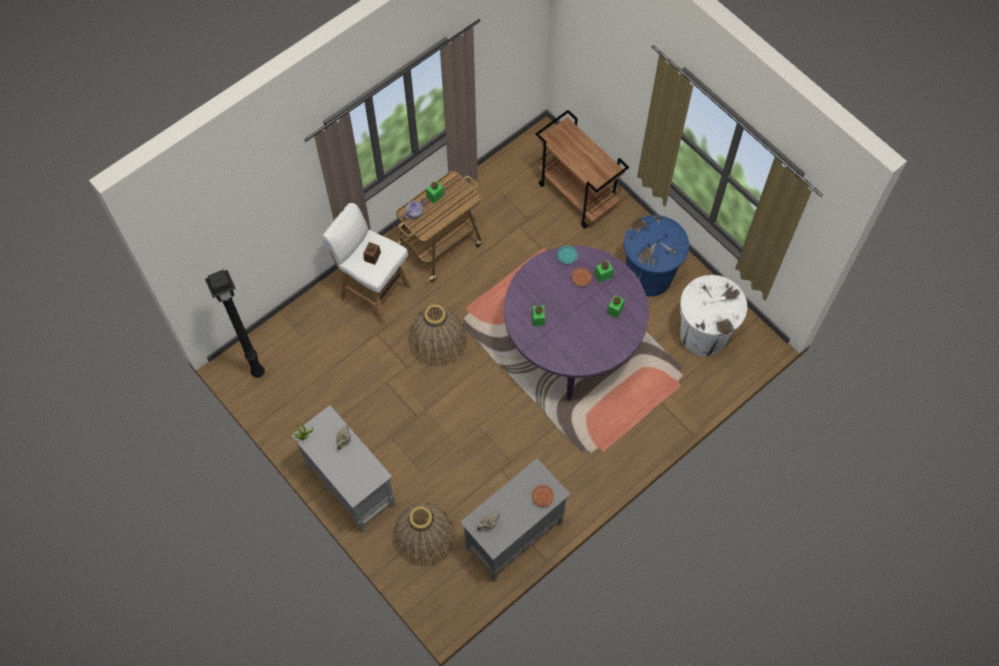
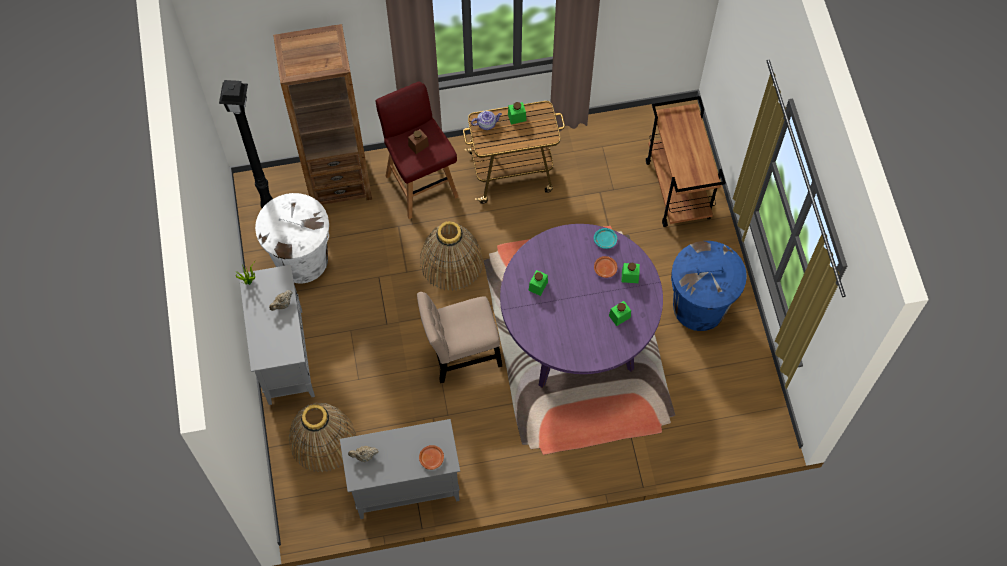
camera: 30 degrees right, 0 degrees up
(305, 323) = (338, 182): none -> brown bookcase
(374, 291) = (421, 184): white stool -> red stool
(491, 409) = (461, 354): none -> beige chair
(703, 334) = (717, 393): white trash can -> white trash can (301, 259)

